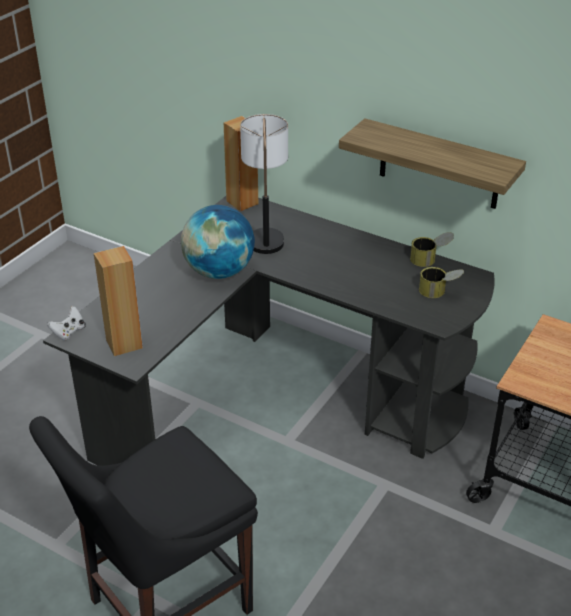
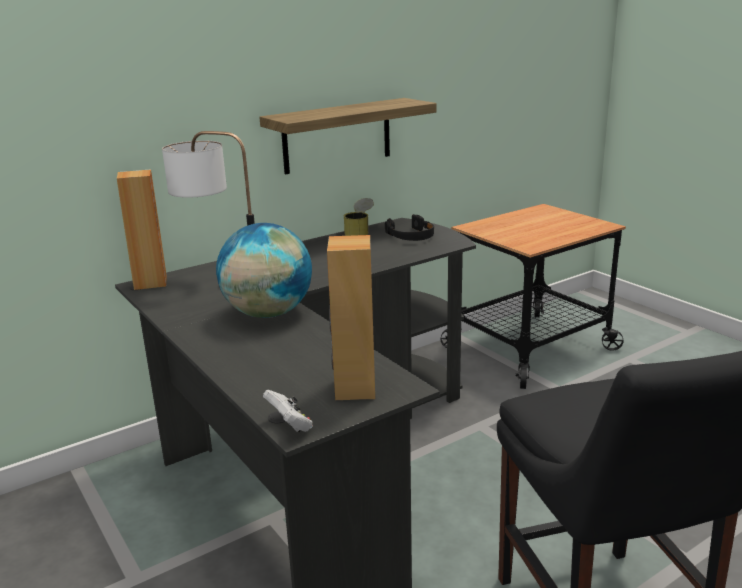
camera: 65 degrees left, 15 degrees down
(439, 293) = (411, 236): can -> black headphones

